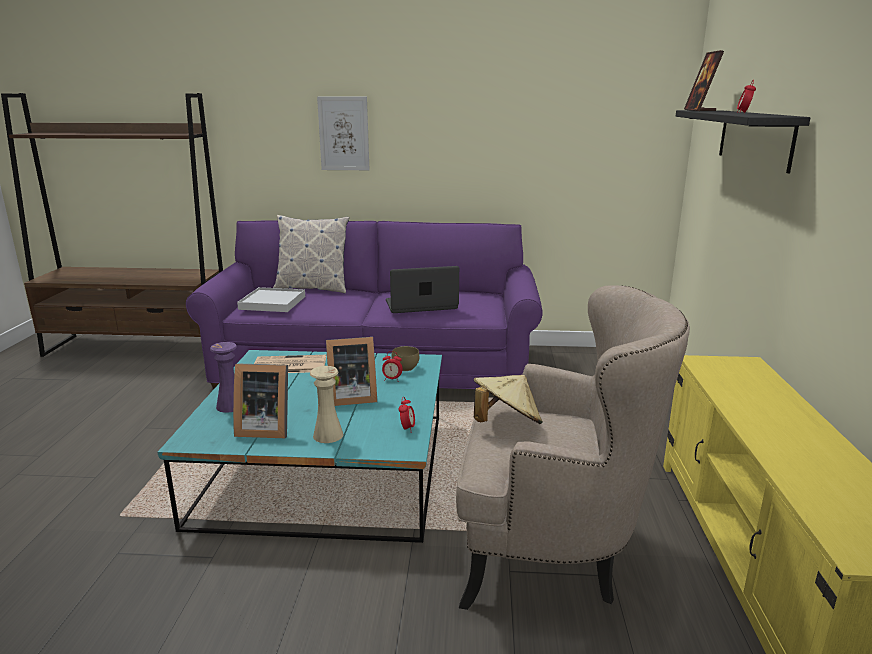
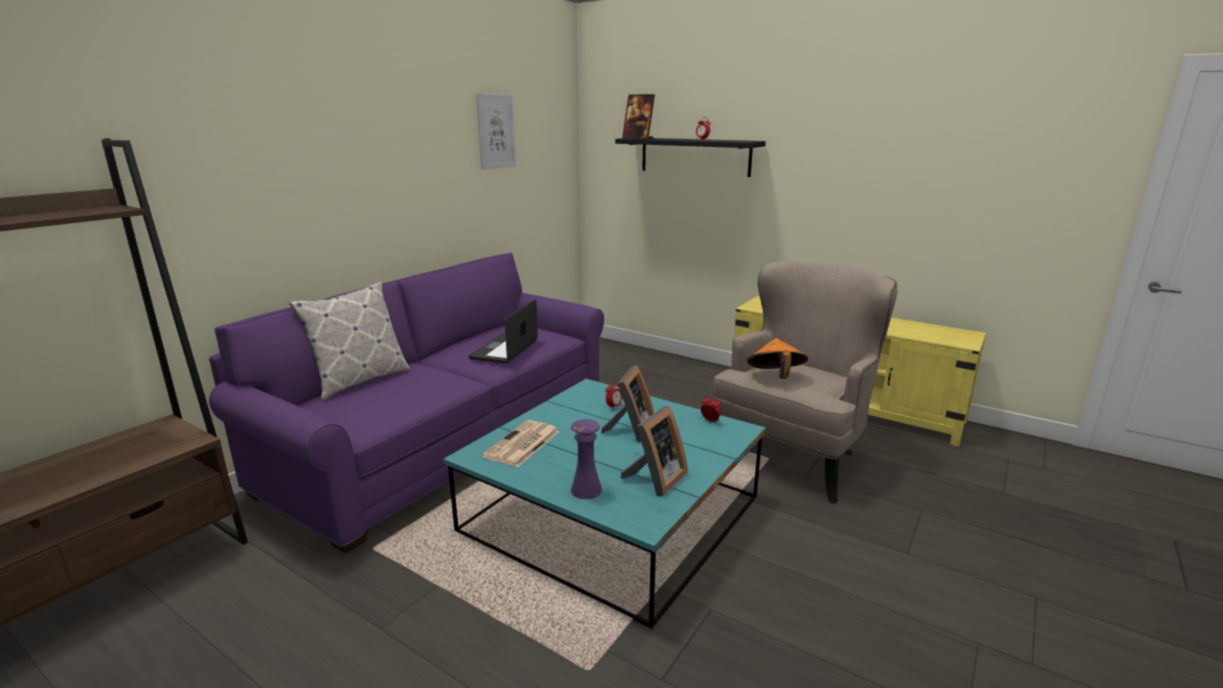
camera: 60 degrees left, 0 degrees up
(273, 303) = (372, 407): white tray -> none
(328, 435) = (694, 453): beige vase -> none
(344, 134) = (323, 183): picture -> picture (496, 131)
(406, 368) = (596, 397): brown bowl -> none
(506, 423) = (775, 377): beige hat -> orange hat

